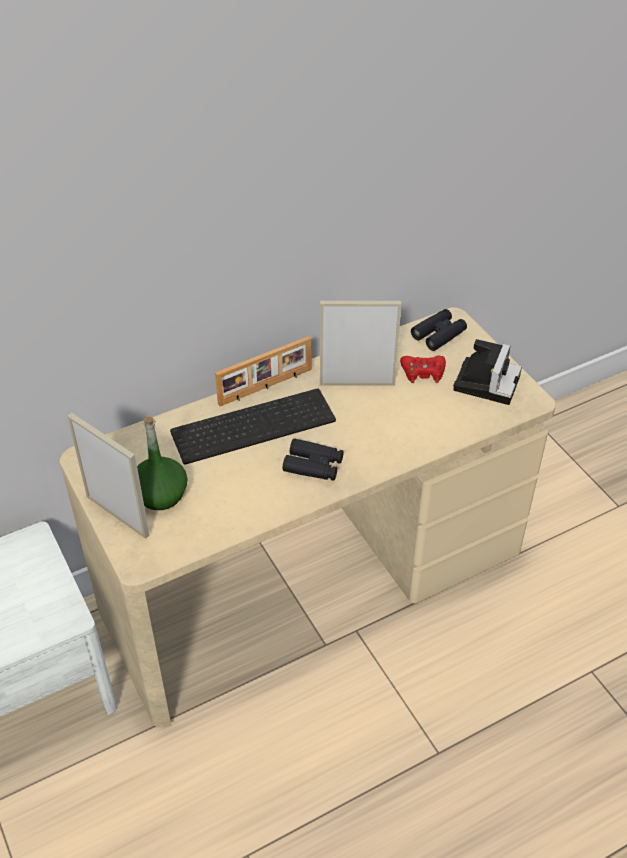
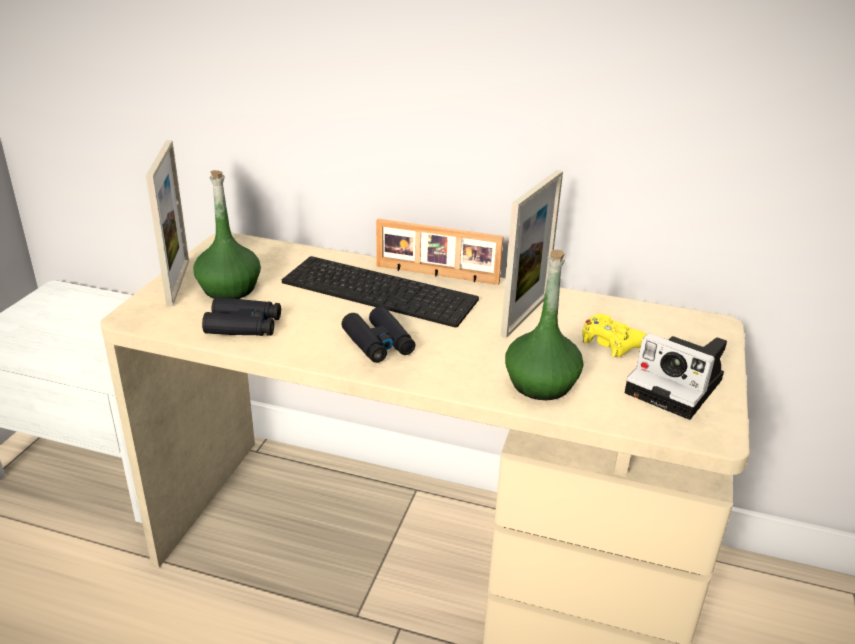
camera: 45 degrees right, 15 degrees down
(357, 383) = (525, 315): picture frame -> picture frame turned 75 degrees clockwise
(423, 372) = (611, 343): red game controller -> yellow game controller
(428, 428) = (541, 384): none -> green bottle
(438, 334) = (679, 326): black binoculars -> black binoculars (244, 326)
(486, 381) = (678, 387): camera -> camera turned 60 degrees clockwise

